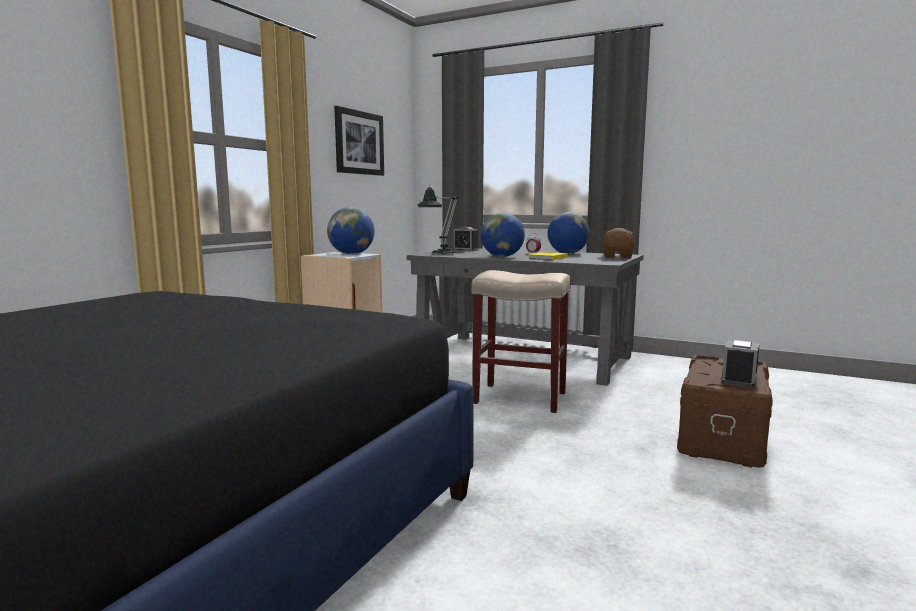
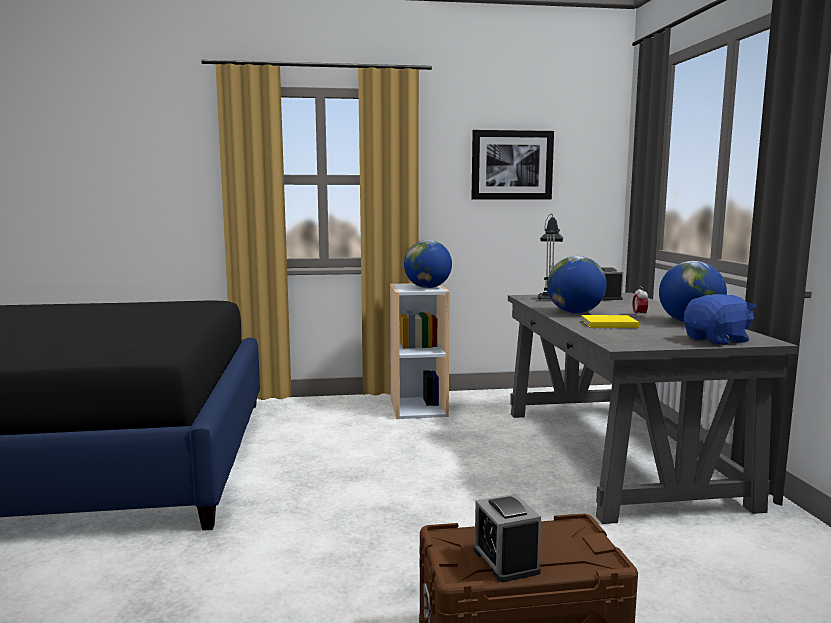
camera: 55 degrees right, 0 degrees up
(518, 398) = (473, 488): beige stool -> none
(617, 257) = (717, 340): brown plush toy -> blue plush toy
(739, 379) = (506, 561): alarm clock -> alarm clock turned 105 degrees counterclockwise

